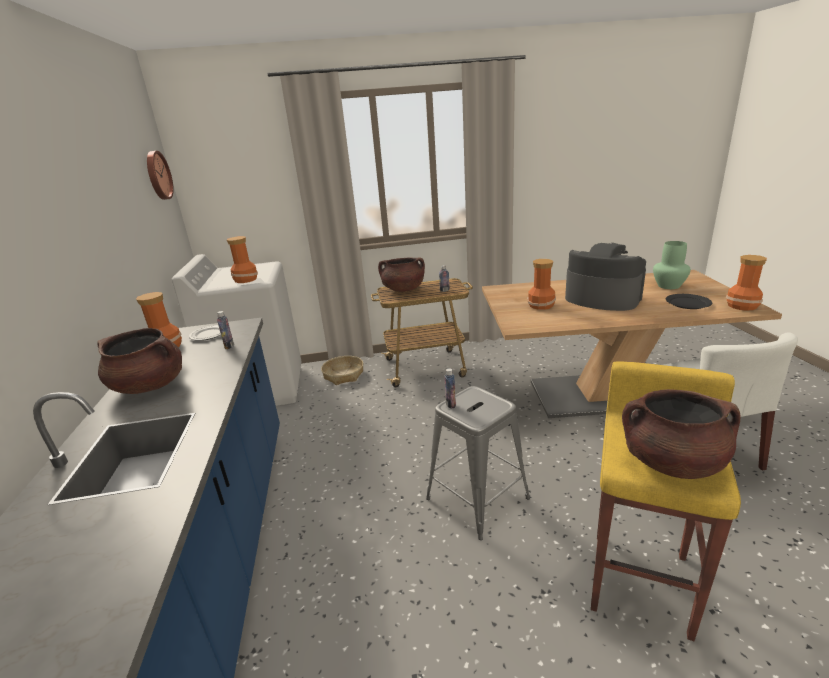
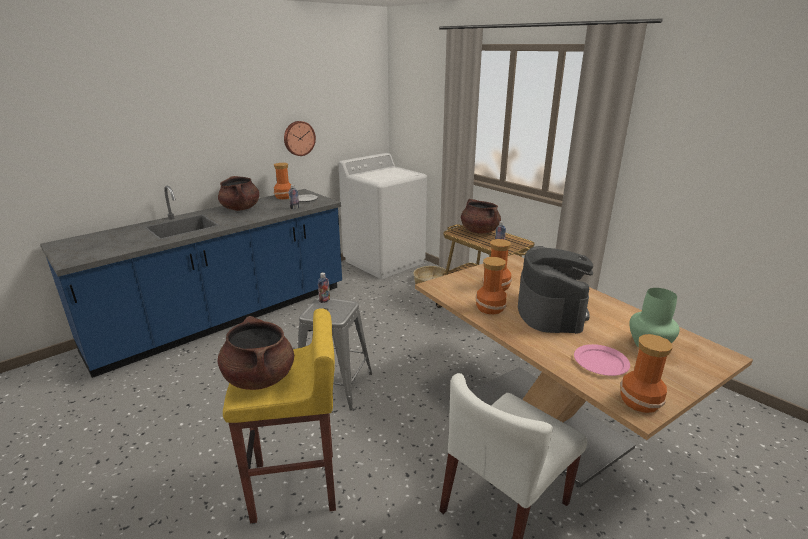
camera: 55 degrees right, 0 degrees up
(157, 175) = (364, 93): wall clock -> wall clock (298, 138)
(245, 280) = (377, 178): vase -> vase (489, 308)
(688, 303) = (601, 362): black plate -> pink plate

